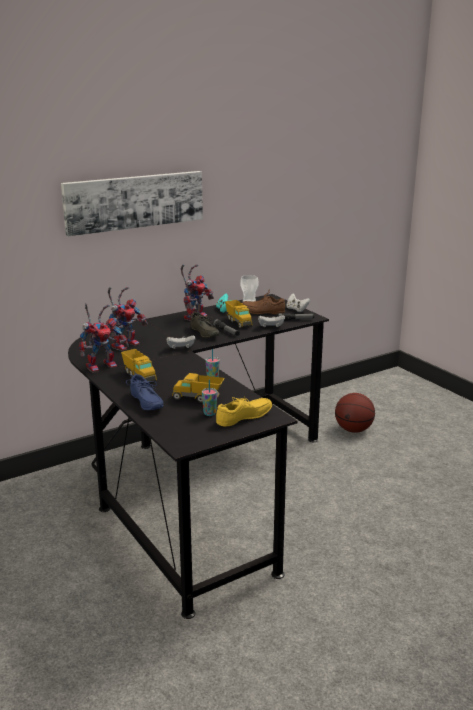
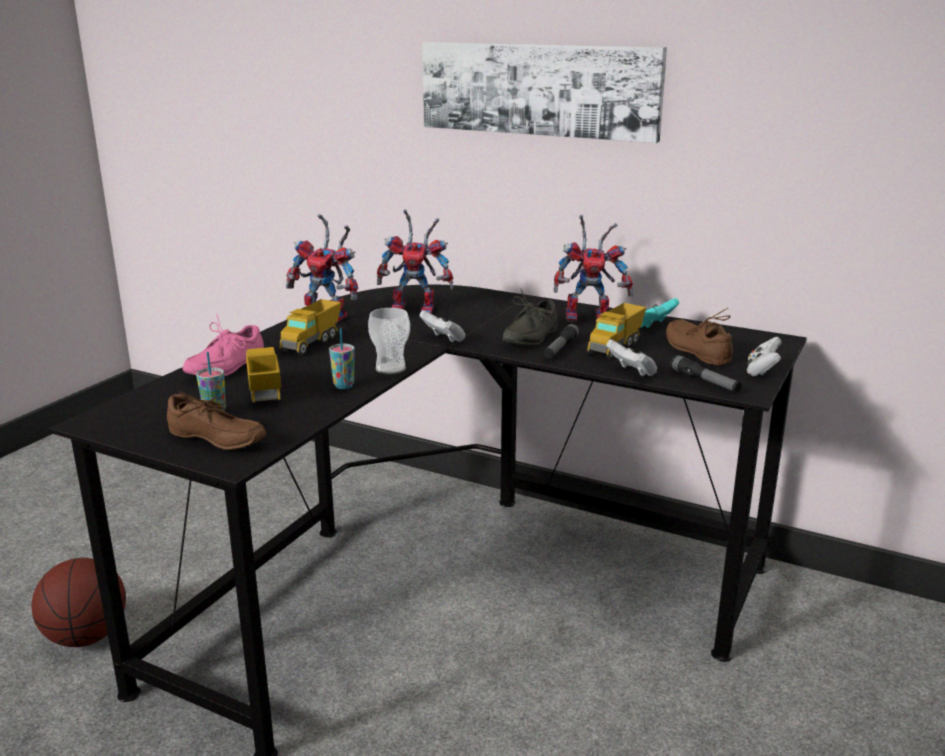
camera: 60 degrees right, 0 degrees up
(144, 402) = (223, 367): blue shoe -> pink shoe
(245, 418) = (215, 440): yellow shoe -> brown shoe
(249, 302) = (726, 332): cup -> cup (390, 368)
(353, 430) = (830, 697): basketball -> basketball (86, 637)

